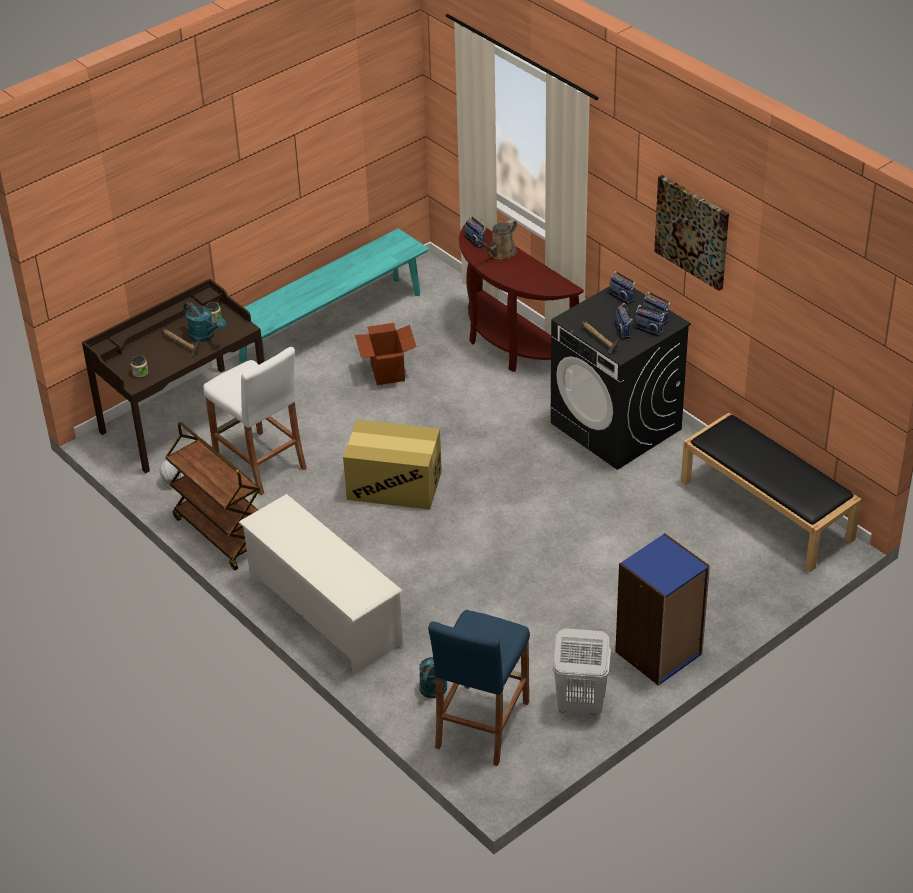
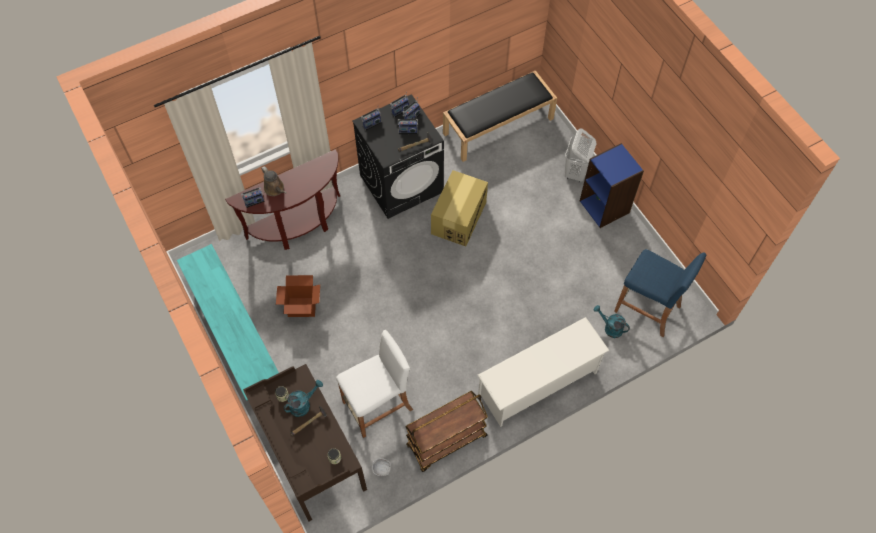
camera: 80 degrees left, 20 degrees up
(394, 485) = (424, 322): cardboard box -> cardboard box (459, 218)
(580, 705) = (639, 255): white laundry basket -> white laundry basket (575, 172)
(692, 231) = (400, 47): picture -> none

